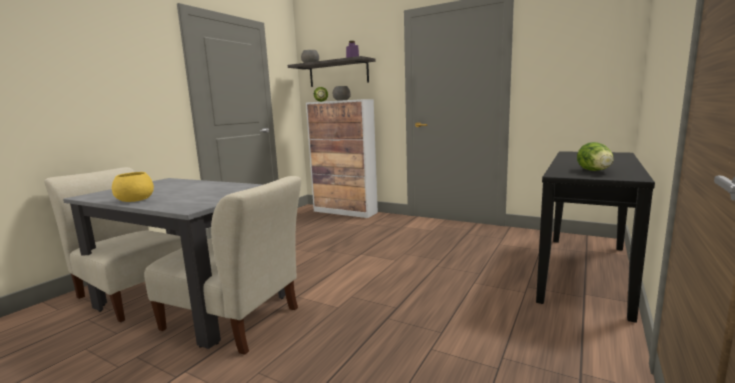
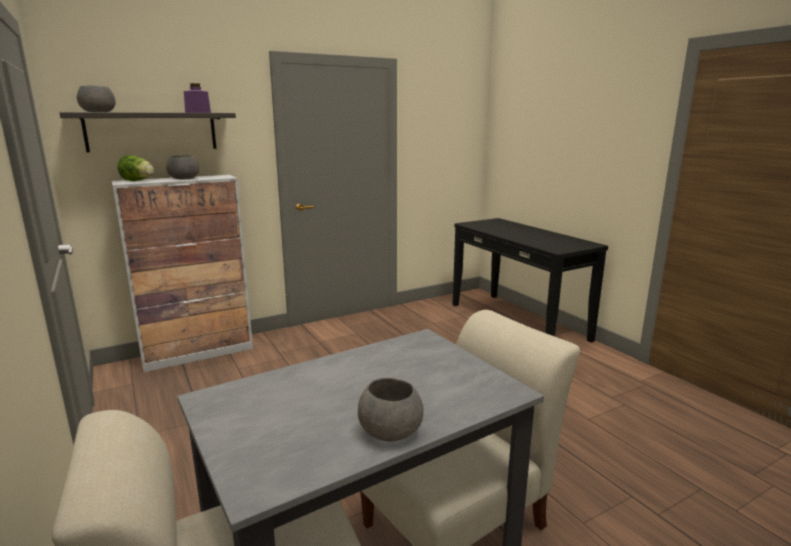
camera: 60 degrees left, 5 degrees up
(135, 200) = (389, 430): yellow bowl -> grey bowl
(595, 171) = (559, 242): lettuce -> none

